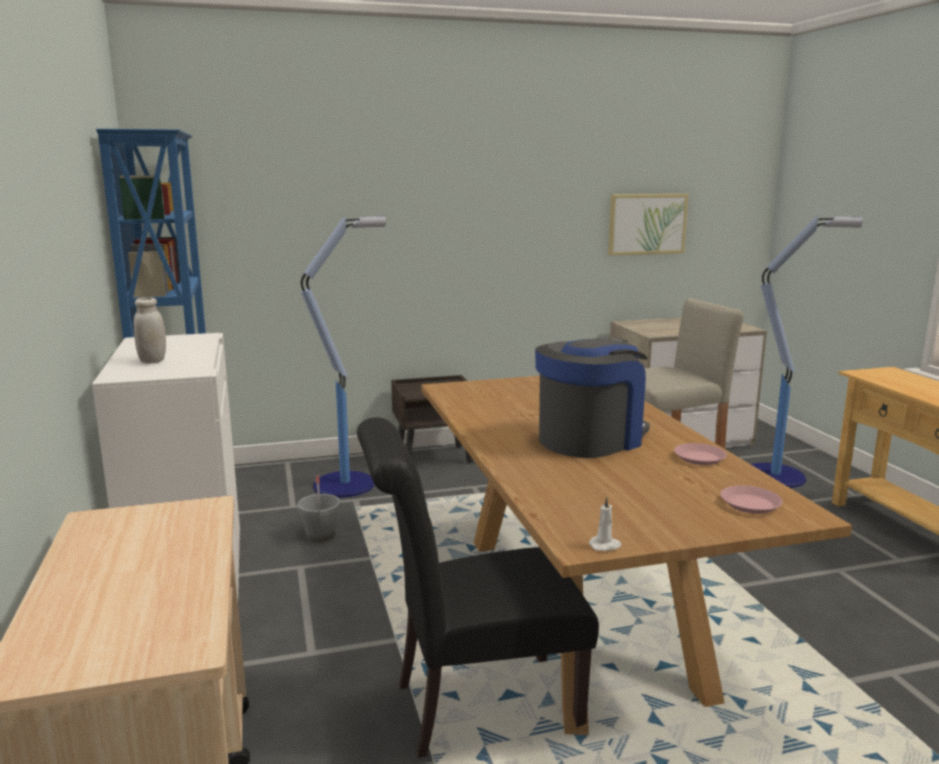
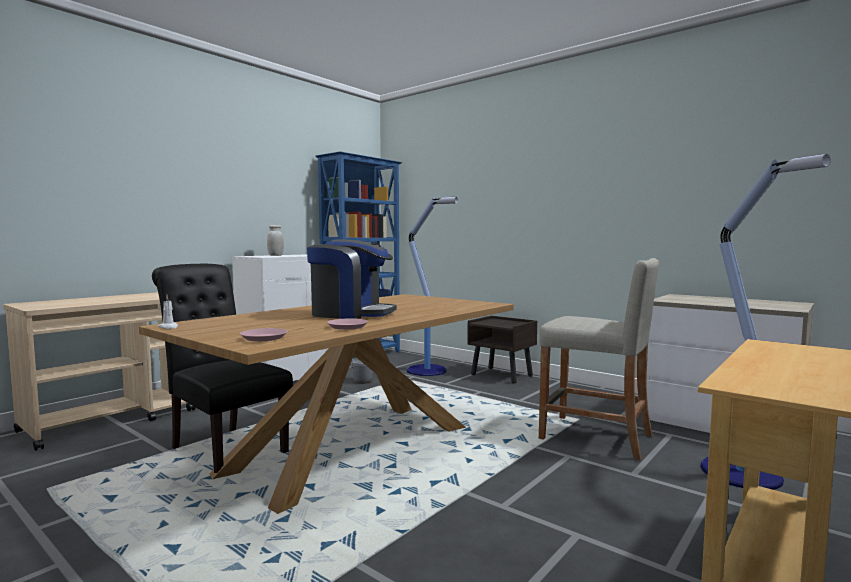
camera: 55 degrees right, 10 degrees down
(647, 224) = (712, 203): picture -> none

